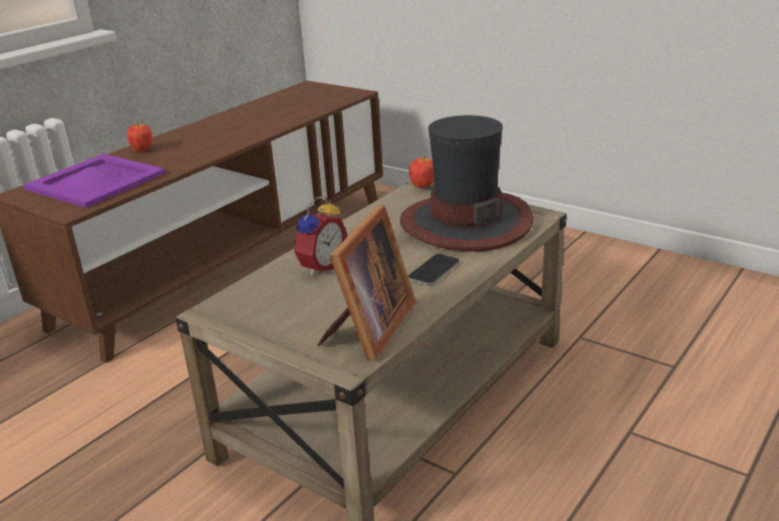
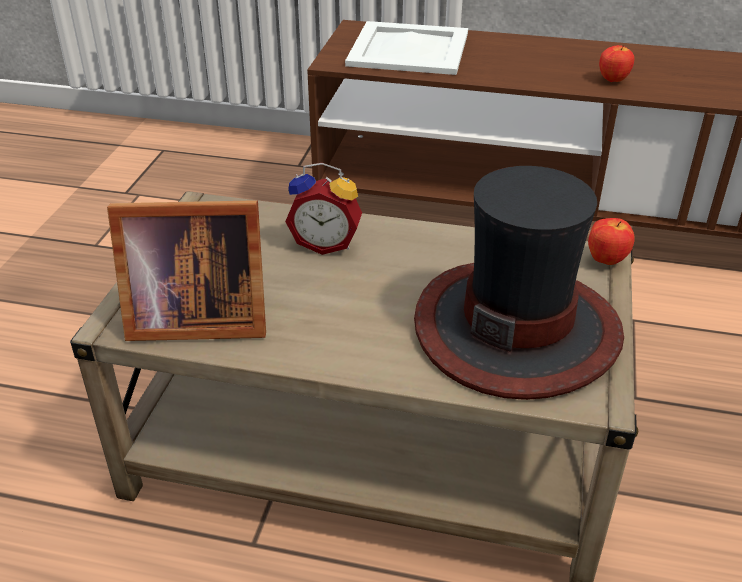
camera: 65 degrees right, 10 degrees up
(95, 181) = (407, 49): purple tray -> white tray
(142, 150) = (504, 43): apple -> apple (613, 80)
(434, 270) = (357, 334): phone -> none

